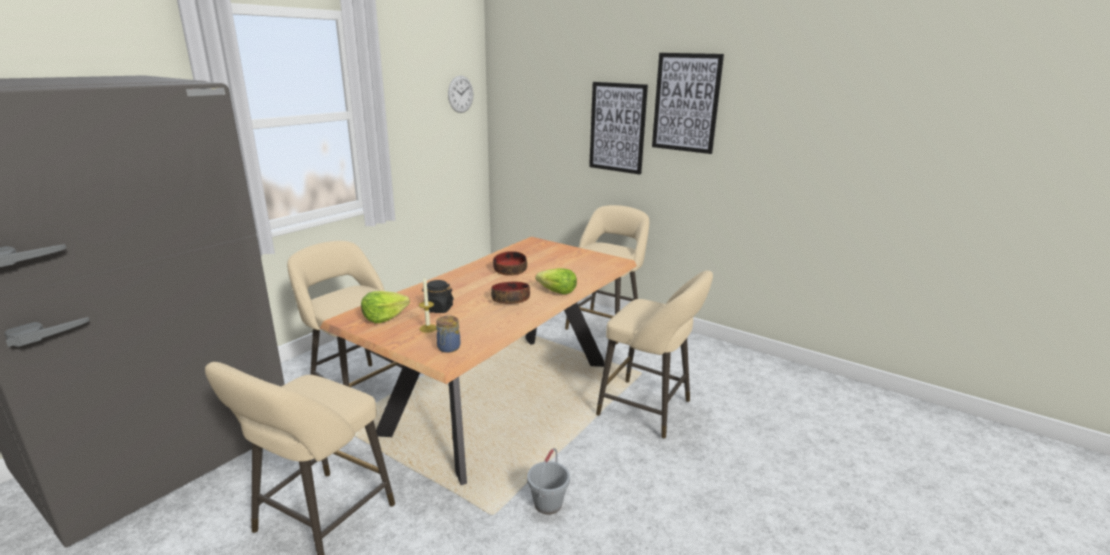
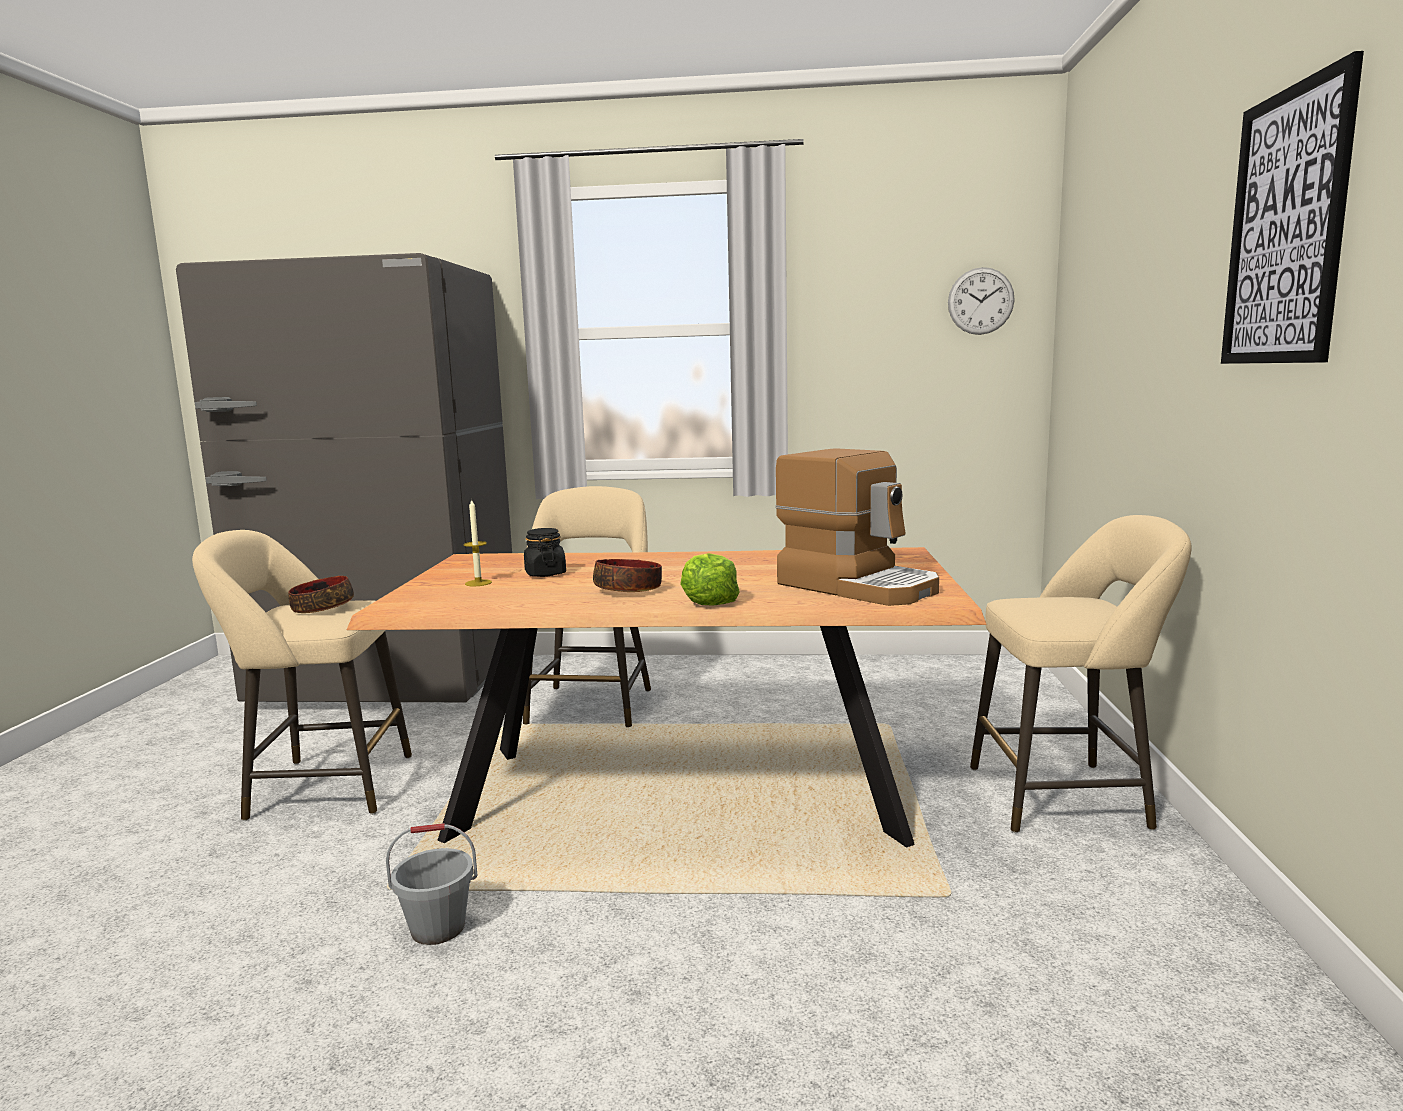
camera: 60 degrees right, 10 degrees down
(384, 317) = (490, 565): lettuce -> none
(448, 348) = (426, 601): jar -> none
(510, 270) = (744, 568): bowl -> bowl (322, 608)
(576, 264) = (858, 586): none -> coffee machine
(617, 127) = (1181, 328): picture -> none
(649, 410) = (823, 949): beige stool -> none

